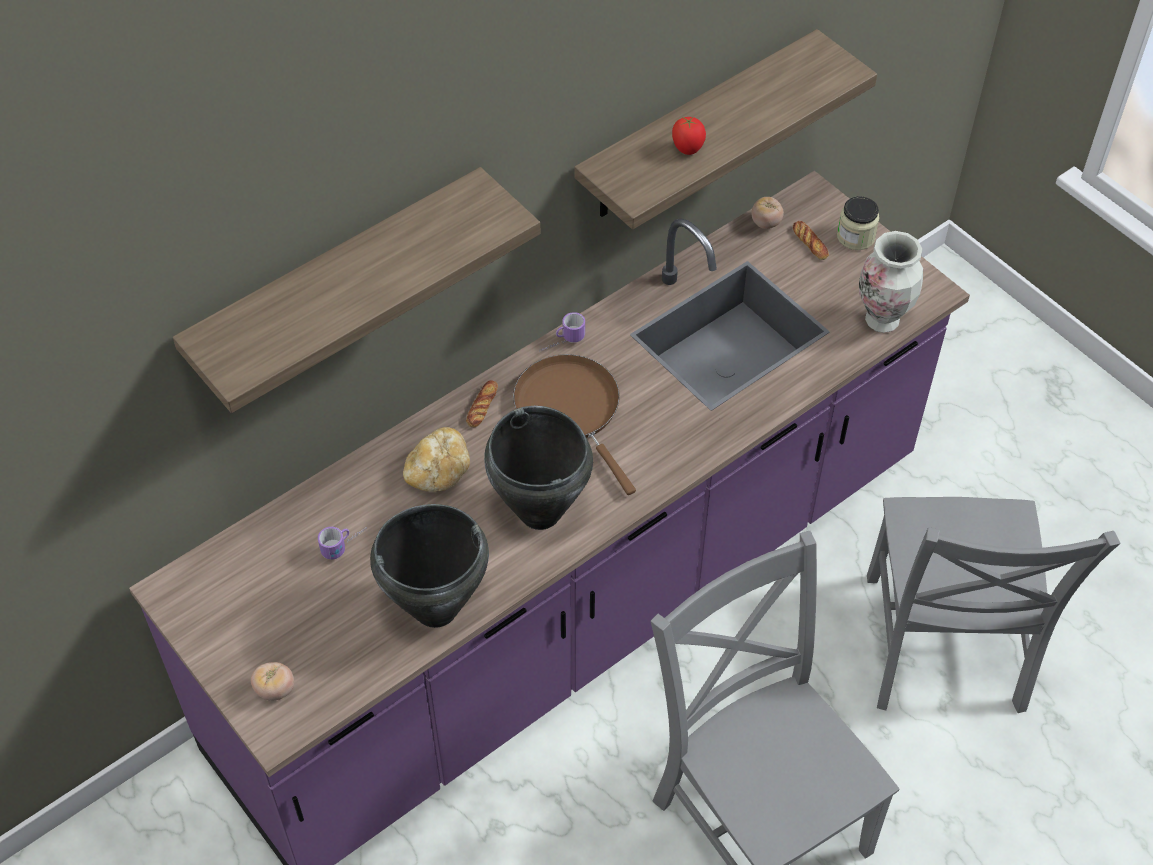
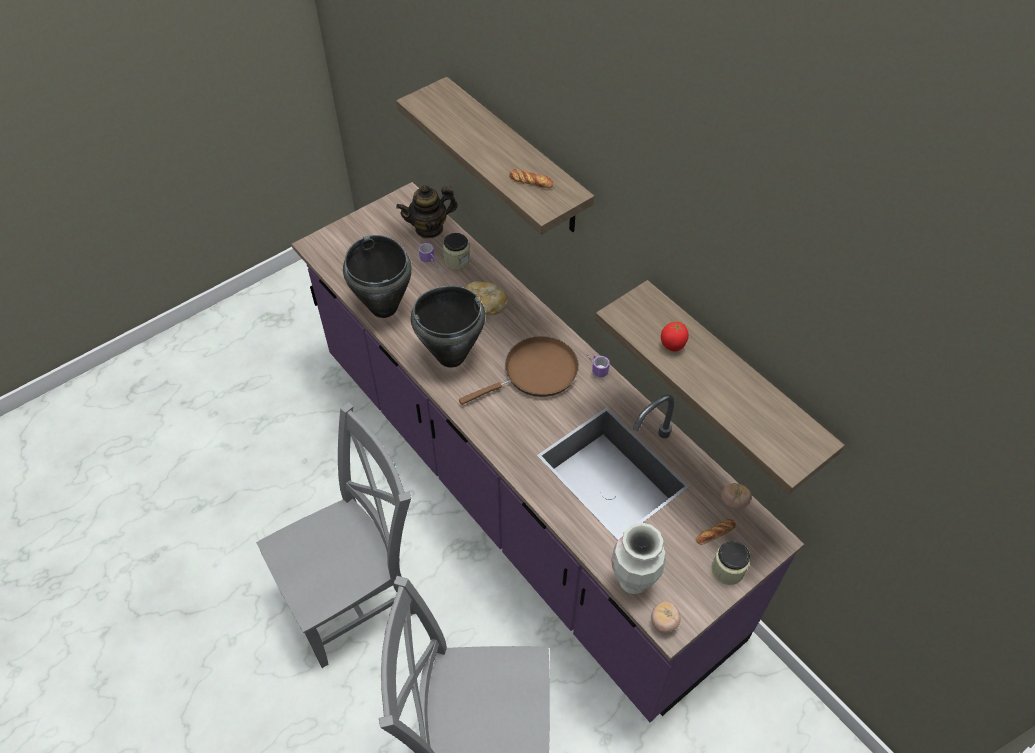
camera: 90 degrees right, 0 degrees up
(256, 554) = (429, 228): none -> teapot
(275, 689) = (340, 243): tomato -> tomato (664, 622)
(337, 511) = (457, 260): none -> jar
(482, 406) = (538, 325): bread -> bread (531, 181)

